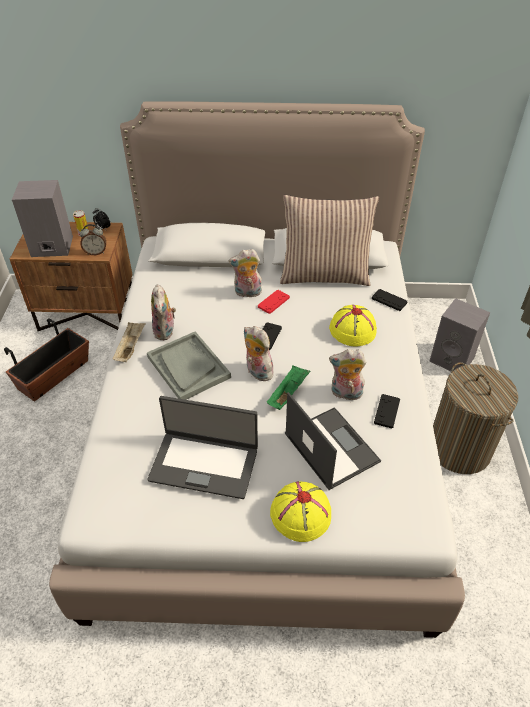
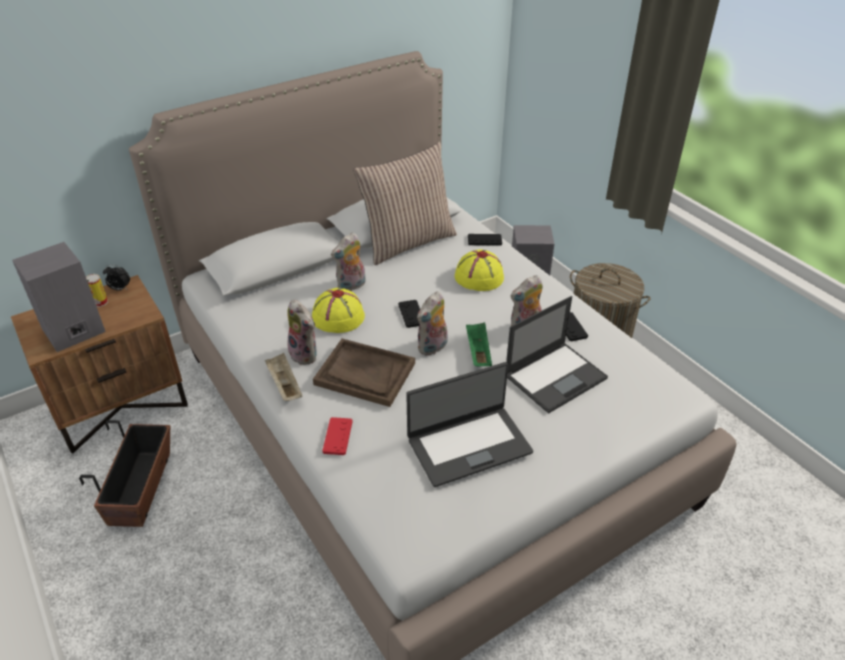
camera: 35 degrees left, 5 degrees down
(96, 252) = (138, 315): alarm clock -> none
(188, 367) = (364, 374): grey tray -> brown tray
(257, 372) = (433, 348): plush toy -> plush toy turned 60 degrees counterclockwise
(273, 302) = (385, 283): red game controller -> red game controller (337, 437)
(300, 514) = (586, 439): yellow hat -> yellow hat (337, 317)
(330, 447) = (556, 376): laptop -> laptop turned 120 degrees clockwise

